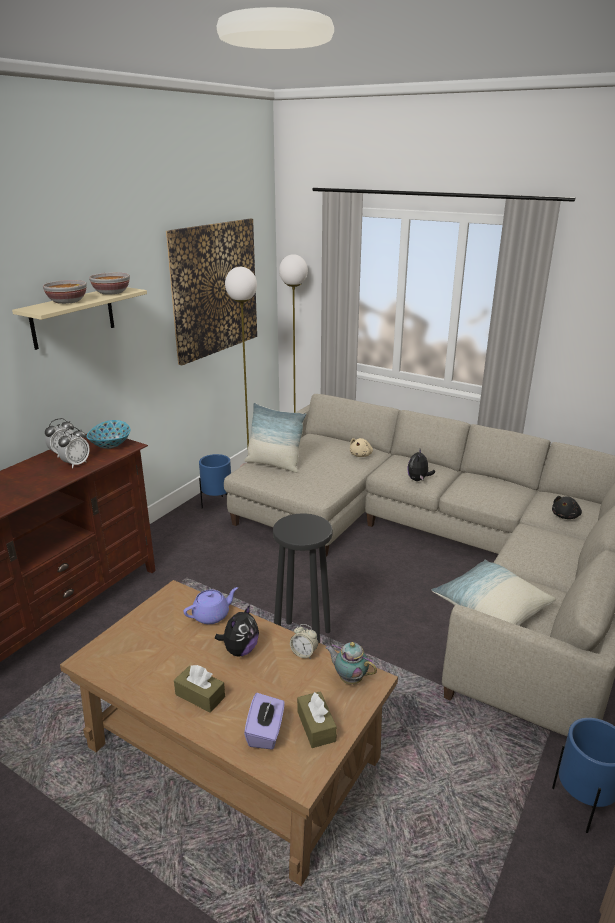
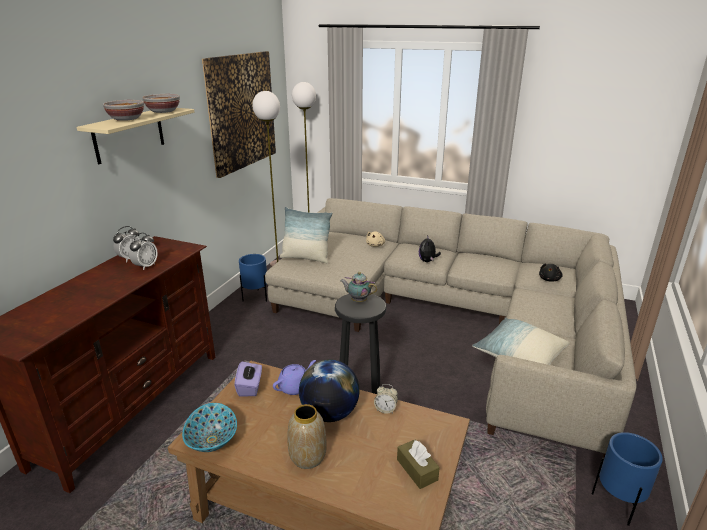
camera: 10 degrees left, 0 degrees up
(111, 444) = (172, 248): bowl -> bowl (212, 440)
(200, 695) = (307, 457): brown tissue box -> vase
(240, 650) = (329, 413): plush toy -> globe
(266, 732) = (375, 481): purple tissue box -> purple tissue box (250, 387)
(349, 678) = (430, 425): teapot -> teapot (358, 301)

